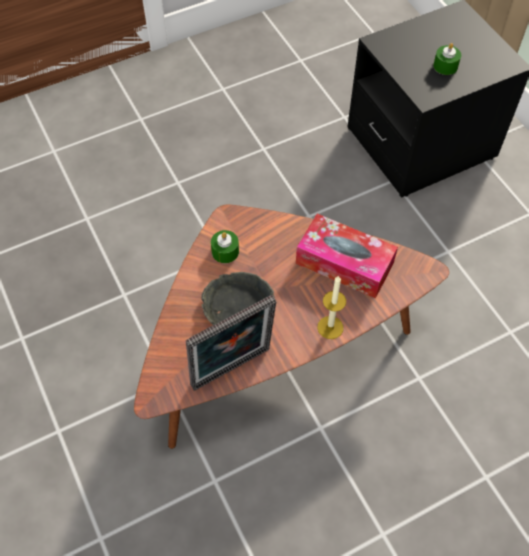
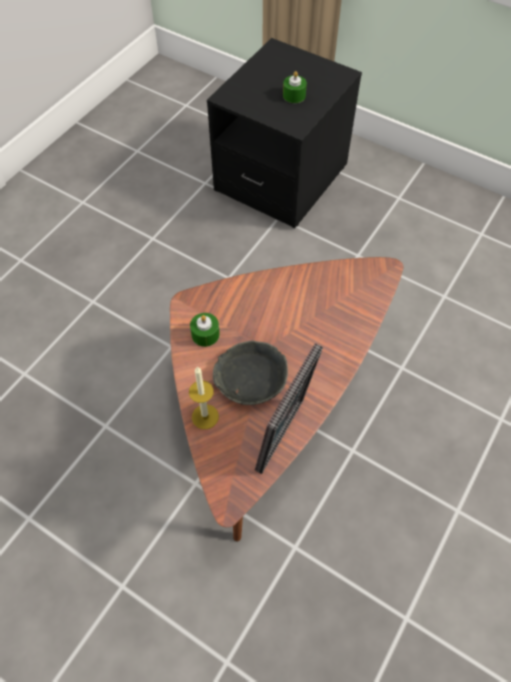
camera: 30 degrees left, 0 degrees up
(330, 327) = (340, 355): candle -> candle (205, 416)
(344, 263) = (315, 295): tissue box -> none

